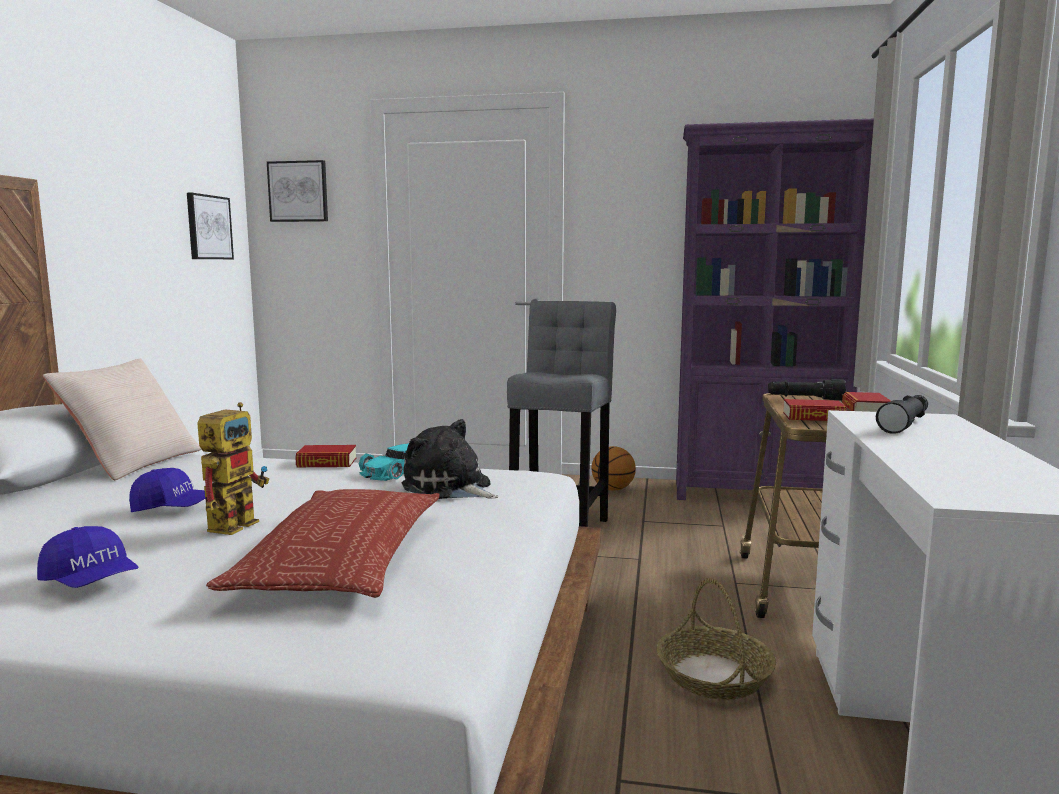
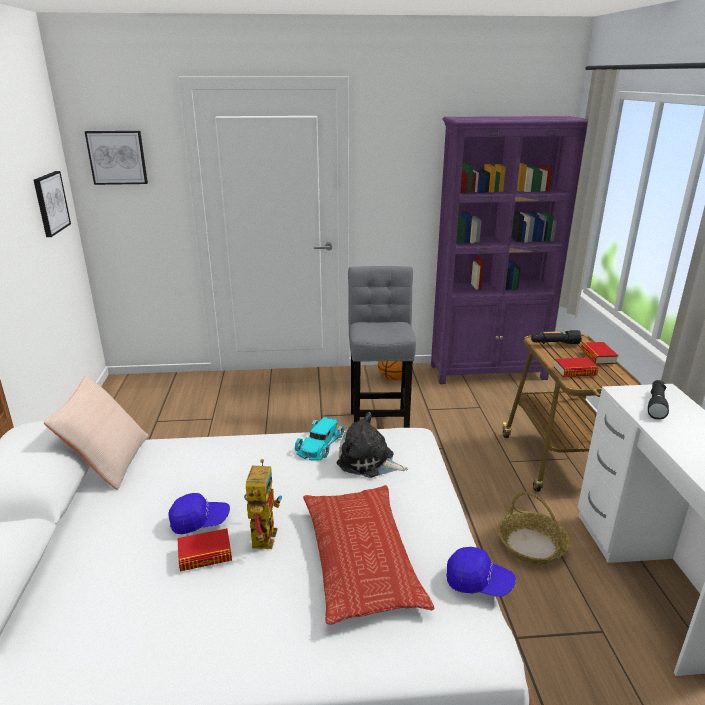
camera: 15 degrees left, 15 degrees up
(91, 581) = (220, 620): blue cap -> blue cap (478, 582)
(326, 463) = (258, 440): book -> book (205, 555)

